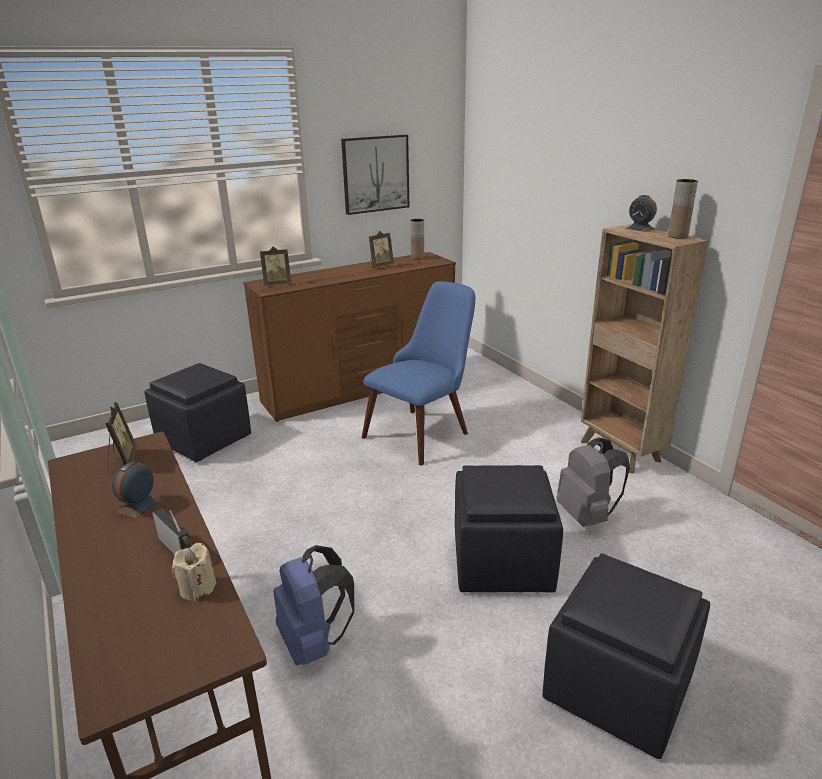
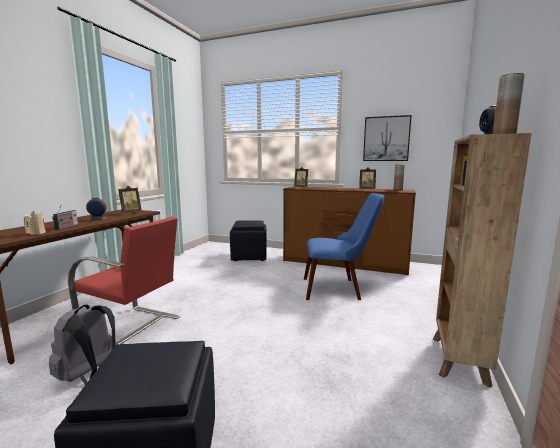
camera: 50 degrees right, 15 degrees down
(314, 642) = (133, 328): blue backpack -> red chair
(501, 563) = (248, 357): black ottoman -> none
(587, 515) = (348, 373): grey backpack -> grey backpack (90, 376)

